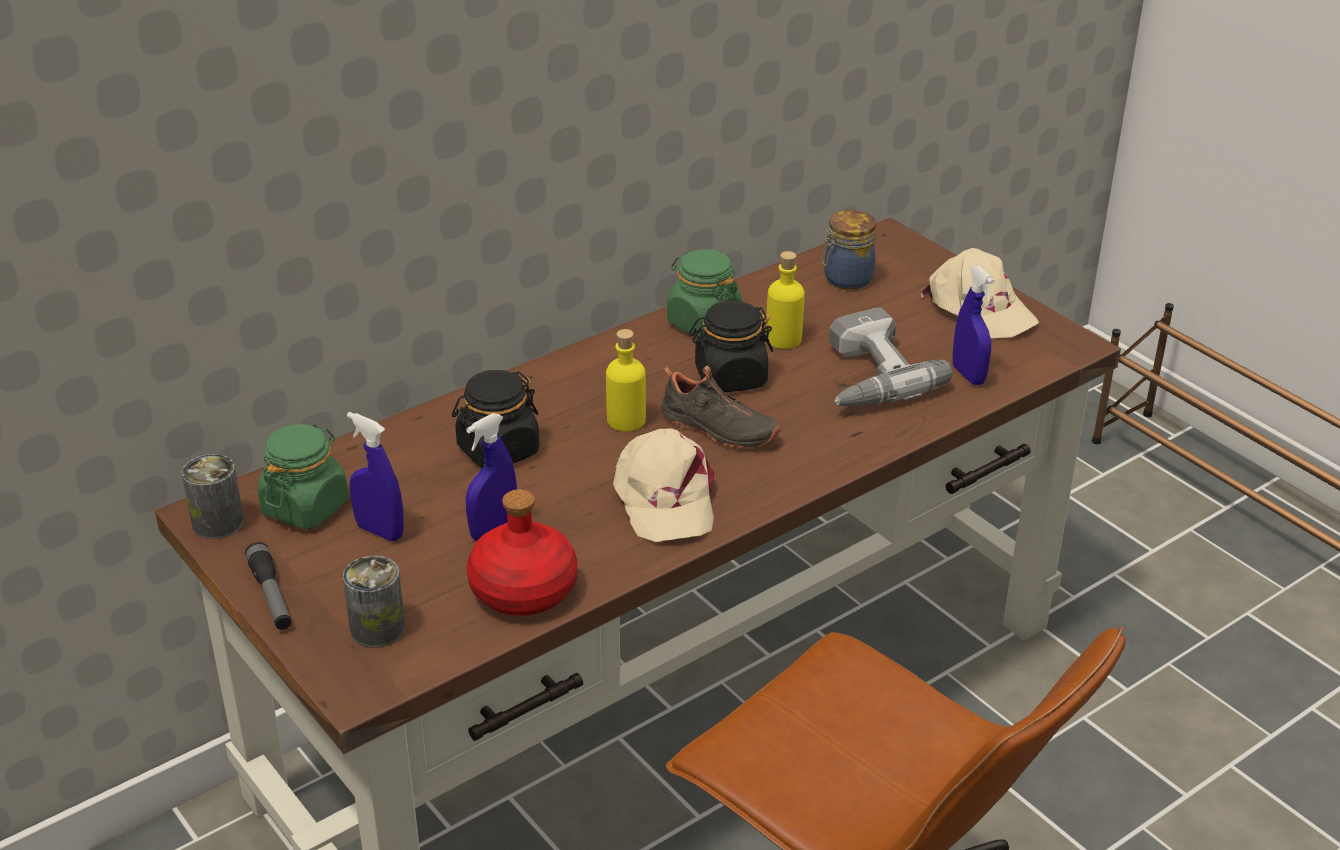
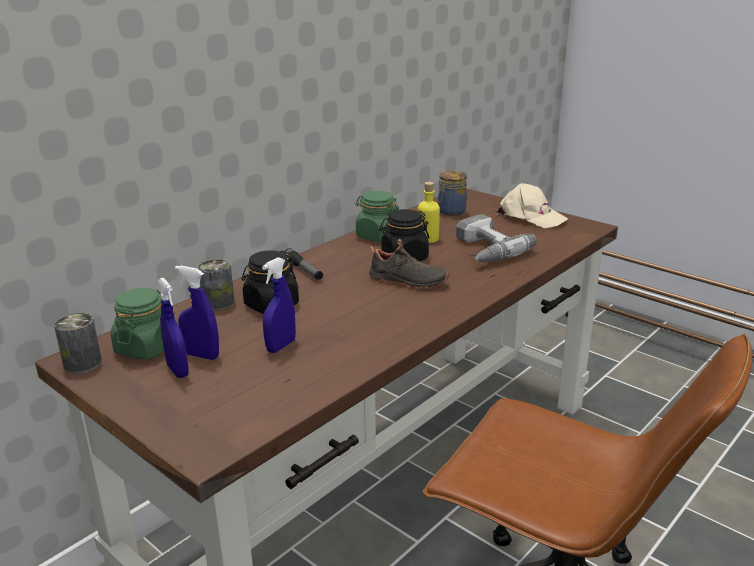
camera: 10 degrees left, 10 degrees down
(271, 596) = (128, 401): flashlight -> flashlight (303, 270)
(377, 628) = (212, 412): can -> can (218, 303)
(524, 589) = (313, 376): red bottle -> none
(626, 420) = (349, 283): yellow bottle -> none
(664, 498) = (389, 318): beige cap -> none
(968, 375) = (542, 244): blue spray bottle -> blue spray bottle (177, 370)

